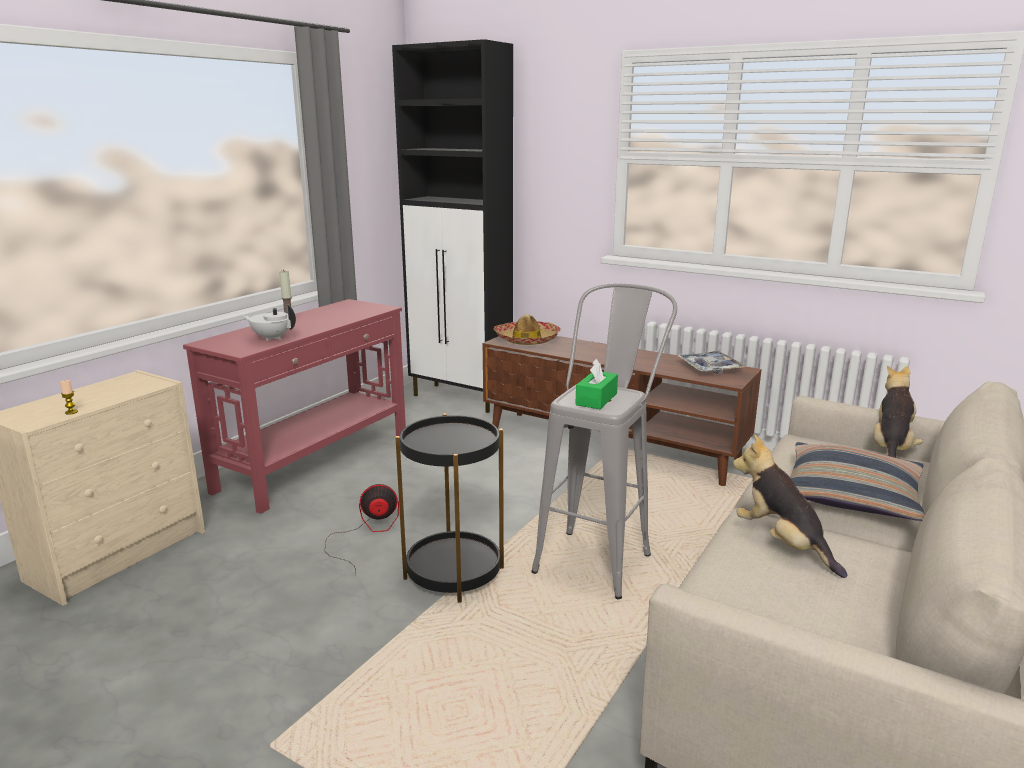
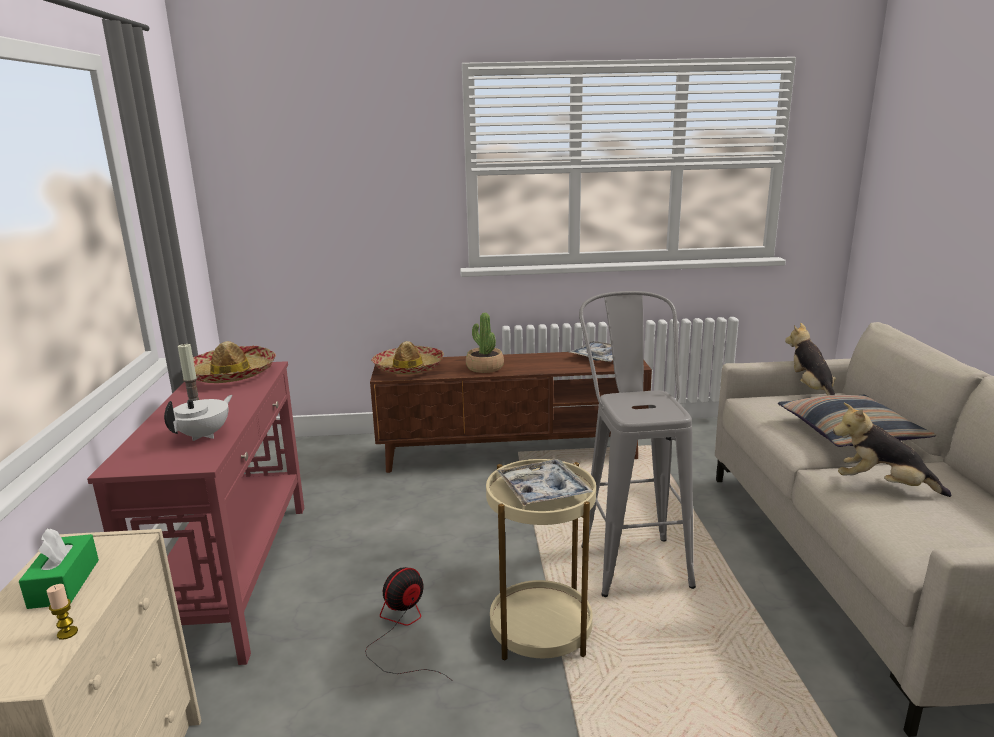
camera: 35 degrees left, 0 degrees up
(272, 338) = (204, 435): white teapot -> white teapot turned 135 degrees clockwise
(353, 308) = (231, 374): none -> hat
(451, 441) = (542, 491): none -> tray
(453, 573) = (540, 630): black side table -> beige side table
(461, 398) = (312, 449): black cabinet -> none
(587, 353) = (484, 368): none -> potted plant
(596, 399) = (646, 408): green tissue box -> green tissue box (64, 583)

